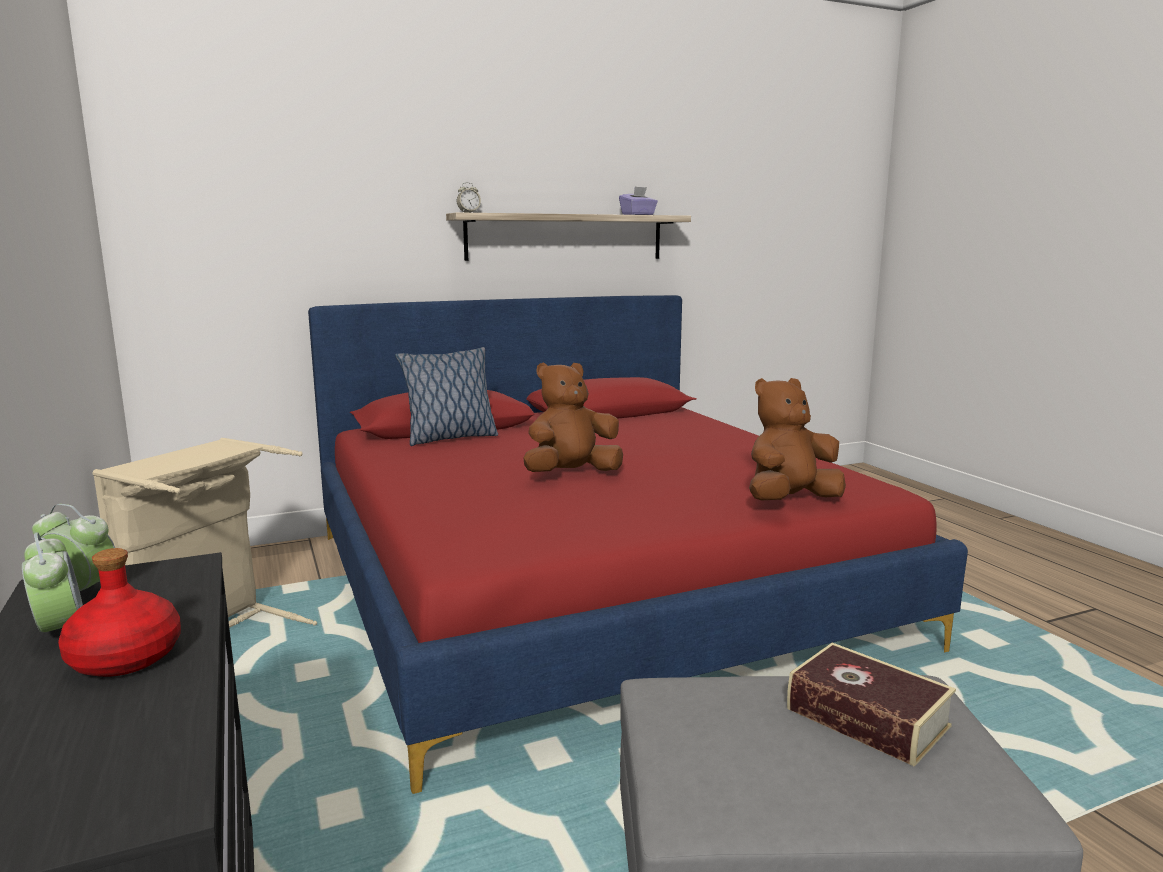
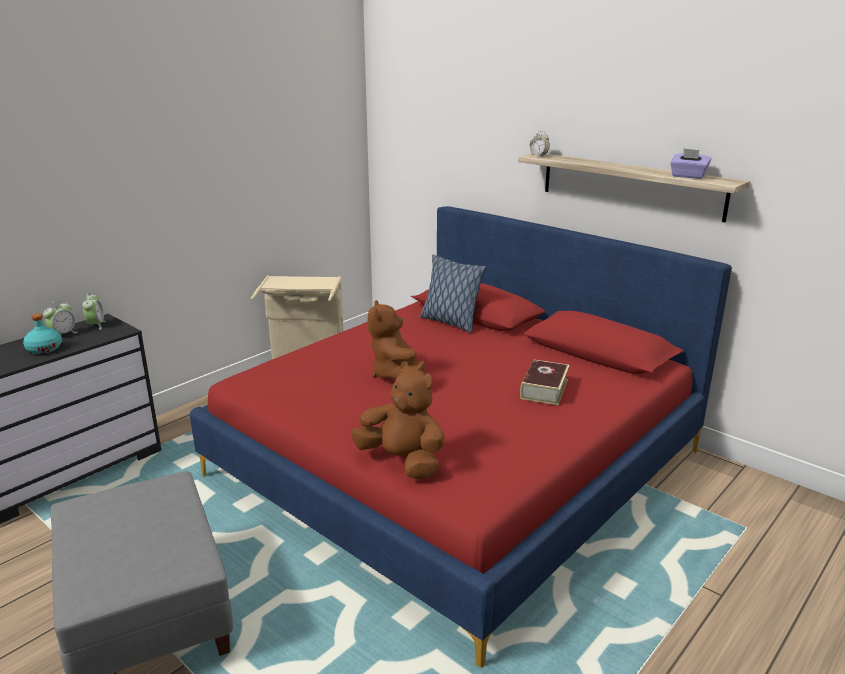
camera: 65 degrees right, 10 degrees up
(124, 658) = (44, 349): red bottle -> turquoise bottle
(571, 474) = (396, 375): brown plush toy -> brown plush toy turned 135 degrees counterclockwise
(867, 717) = (154, 546): book -> book (544, 389)

